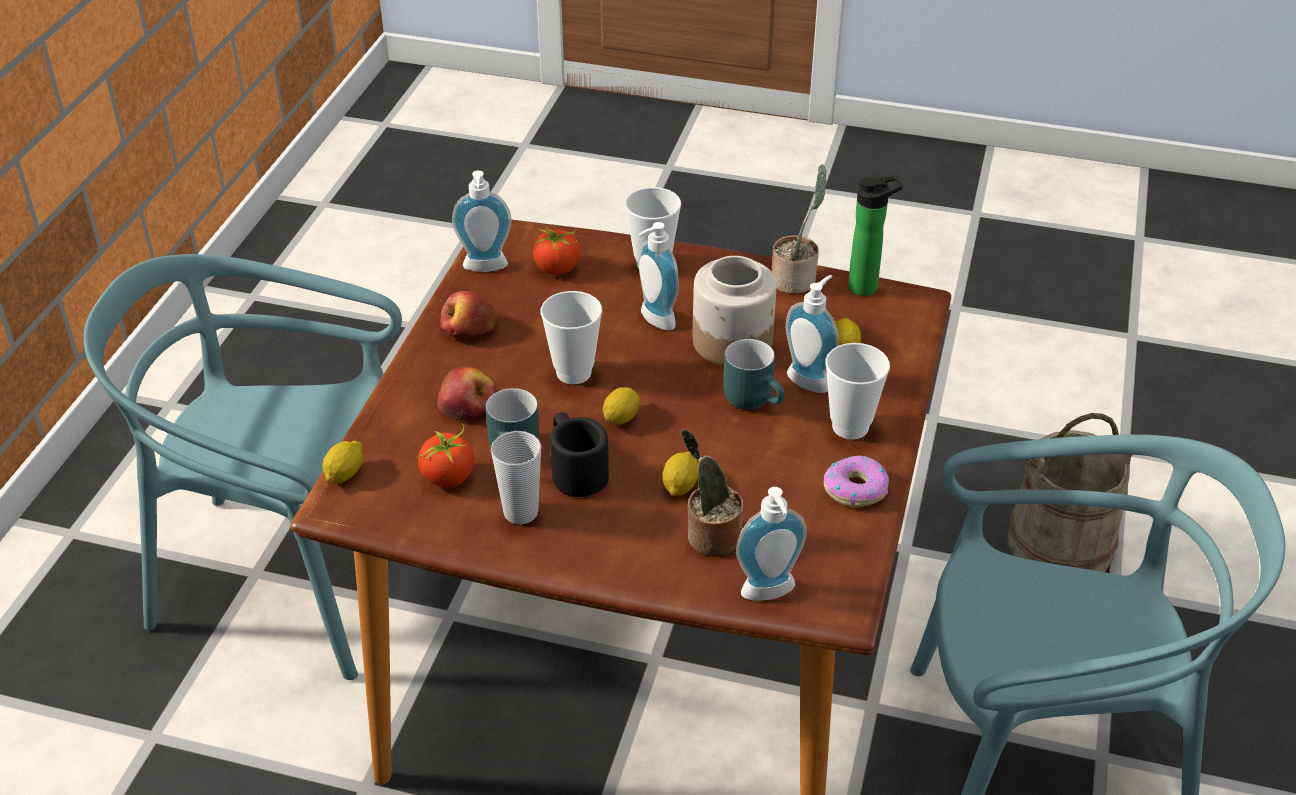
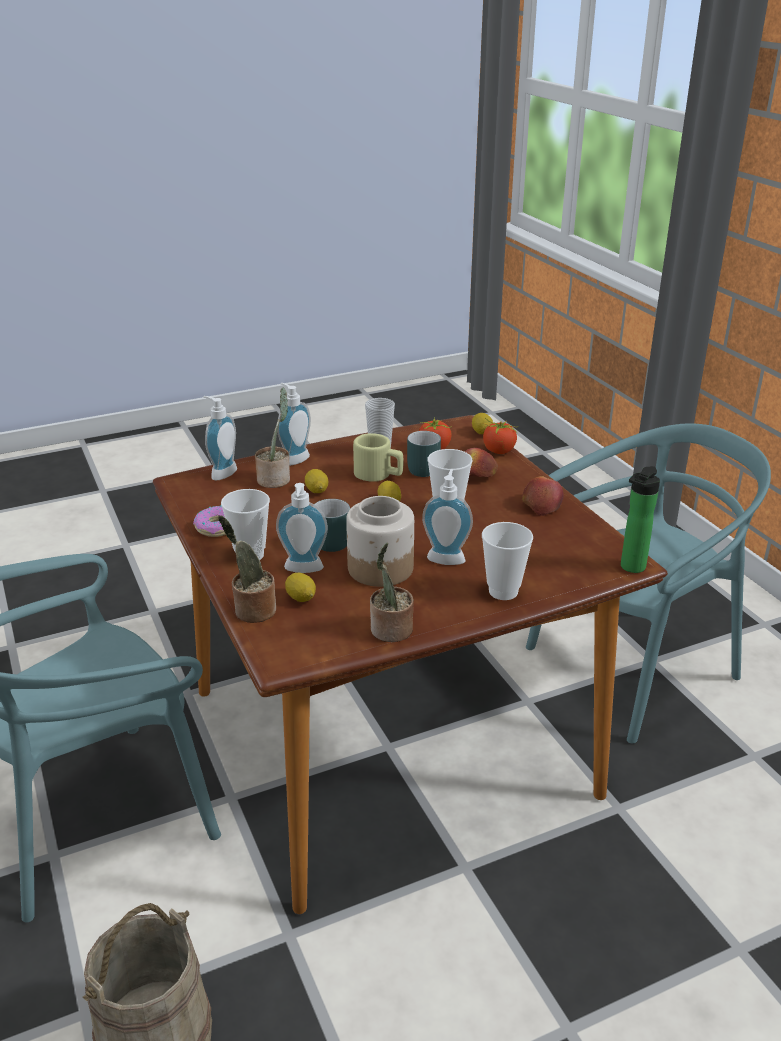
camera: 140 degrees right, 10 degrees down
(485, 268) = (596, 537): soap dispenser -> soap dispenser (293, 459)
(557, 268) = (556, 558): tomato -> tomato (498, 451)
(575, 470) = (379, 475): black mug -> beige mug
(867, 287) = (330, 652): bottle -> bottle (631, 568)
(903, 359) = (252, 611): none -> potted plant

